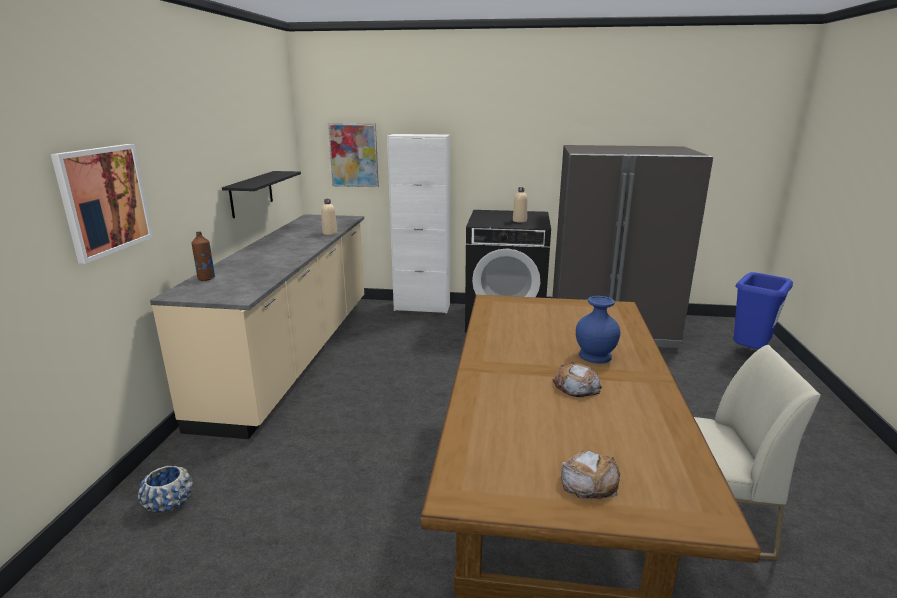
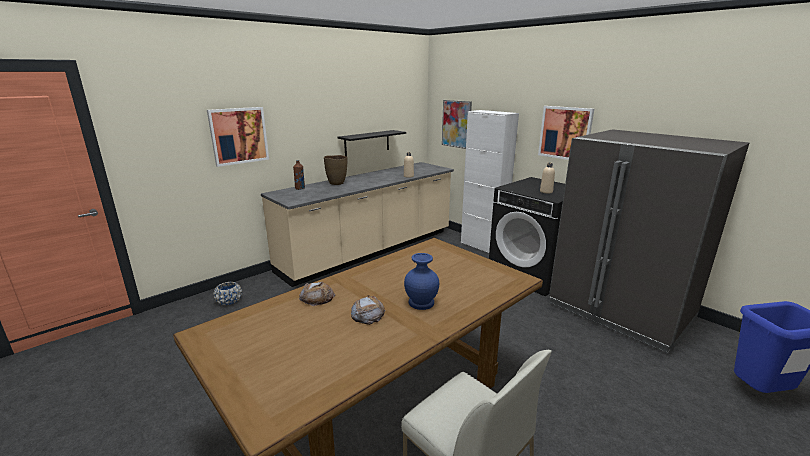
camera: 40 degrees right, 0 degrees up
(249, 260) = (337, 183): none -> brown vase
(510, 153) = (565, 133): none -> picture
(589, 481) = (258, 364): bread -> bread (317, 297)

